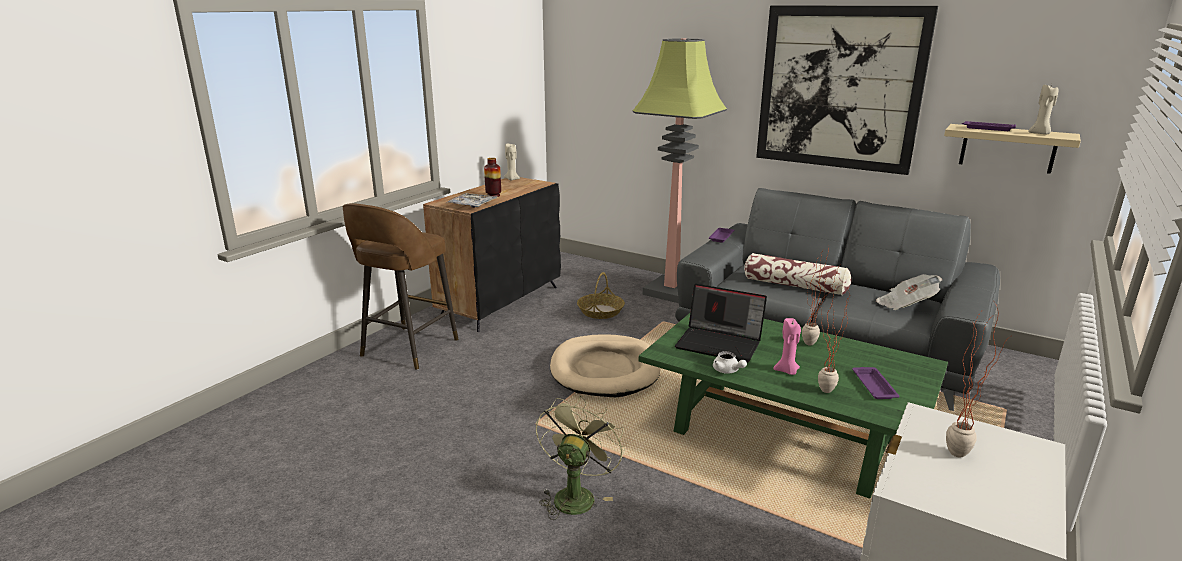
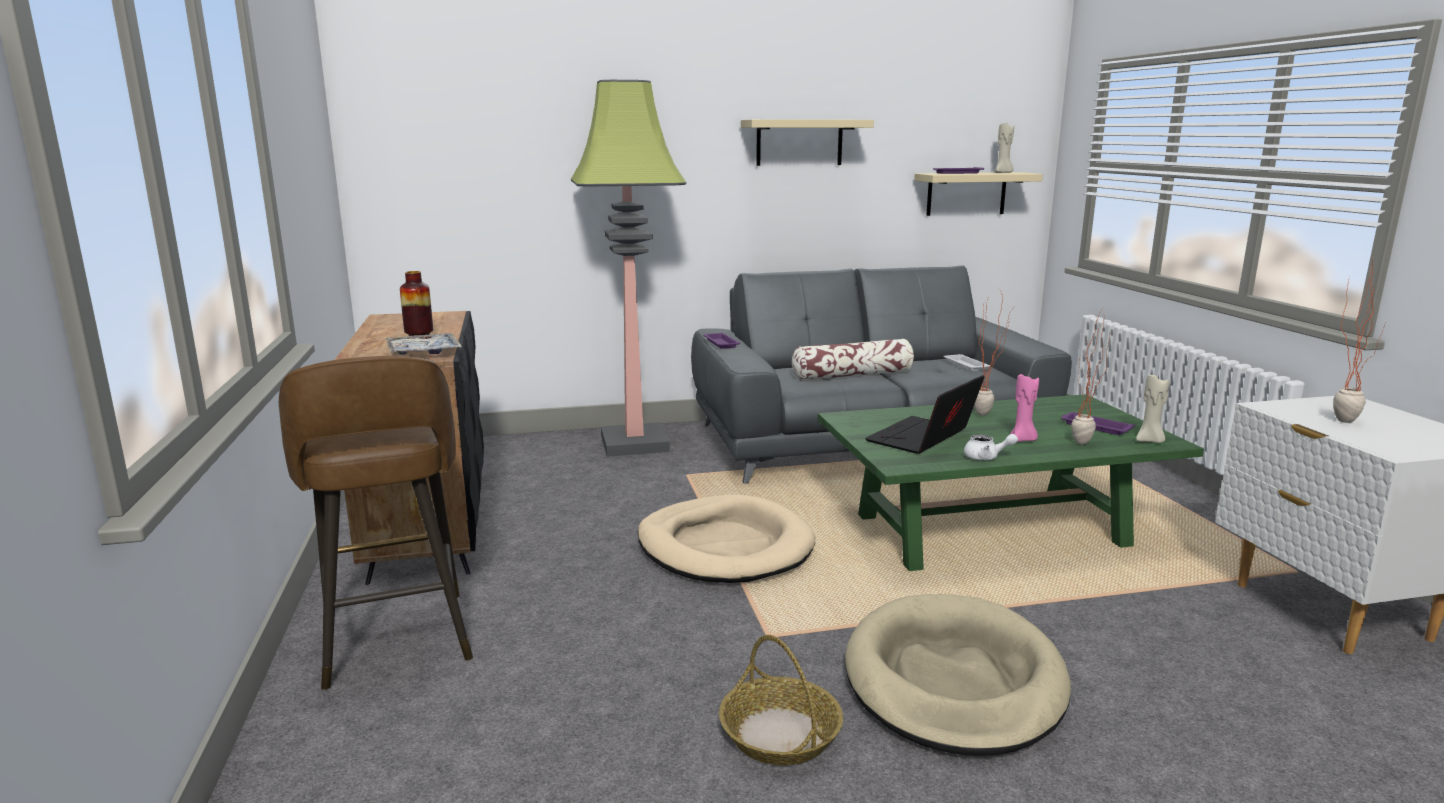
camera: 45 degrees left, 5 degrees down
(511, 179) = (385, 318): beige candle -> beige candle (1149, 441)
(576, 494) = (953, 680): green fan -> beige dog bed
(600, 311) = (593, 490): basket -> basket (779, 734)
(720, 343) = (923, 439): laptop -> laptop turned 150 degrees clockwise
(839, 88) = (799, 142): picture -> beige shelf
(905, 305) = (965, 365): newspaper -> white tray

